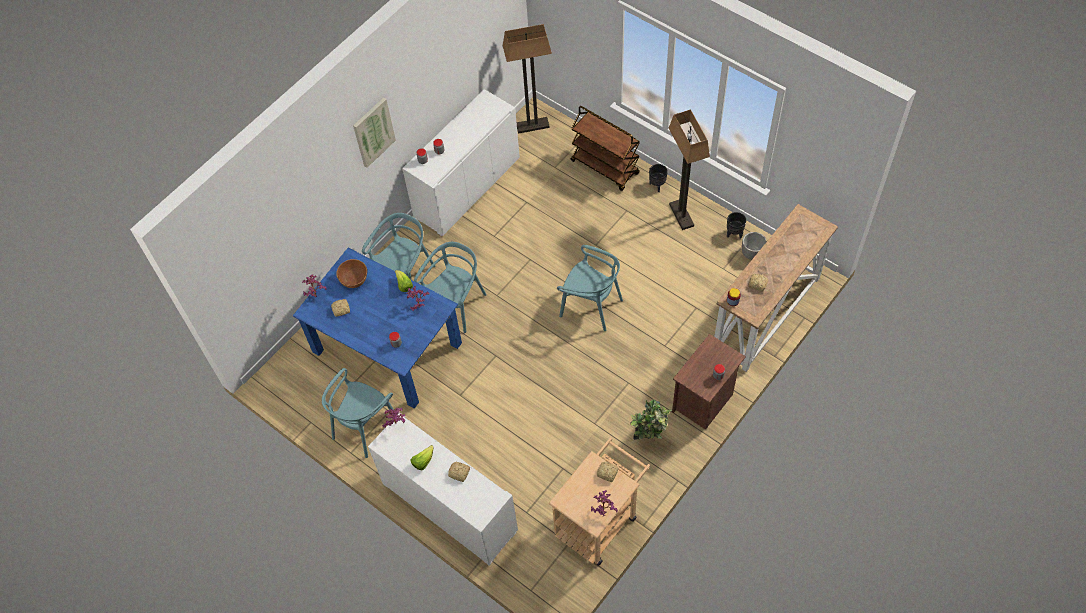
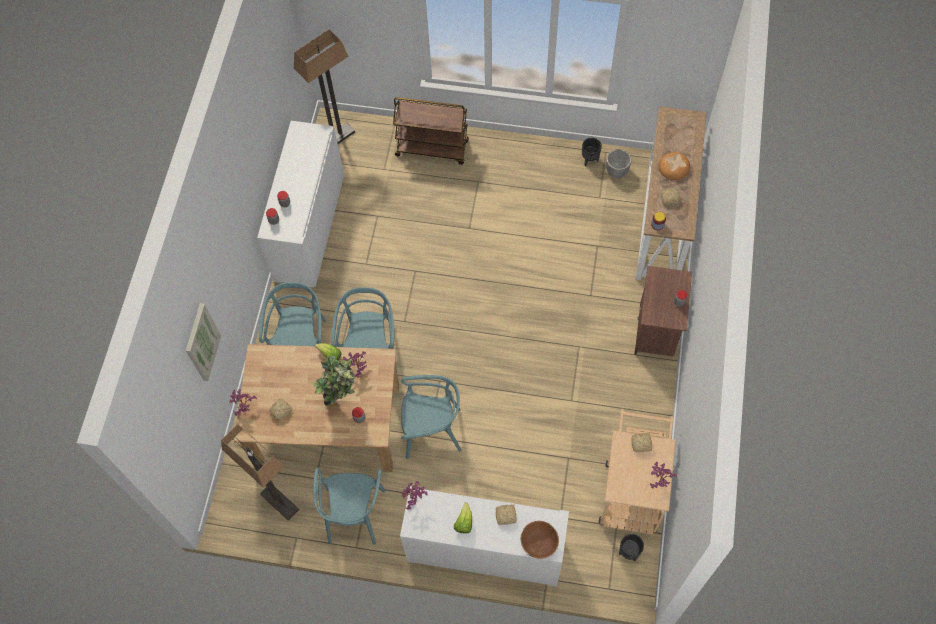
camera: 30 degrees left, 5 degrees up
(354, 279) = (275, 374): brown bowl -> brown bowl (539, 543)
(373, 132) = (230, 214): picture -> picture (201, 342)
(388, 347) = (328, 424): blue dining table -> brown dining table
(591, 306) = (500, 289): turquoise chair -> turquoise chair (432, 430)
(648, 439) = (629, 390): potted plant -> potted plant (340, 398)
(657, 185) = (492, 145): black planter -> black planter (629, 552)
(681, 215) = (532, 163): floor lamp -> floor lamp (280, 502)
(778, 260) = (674, 167): none -> bread

